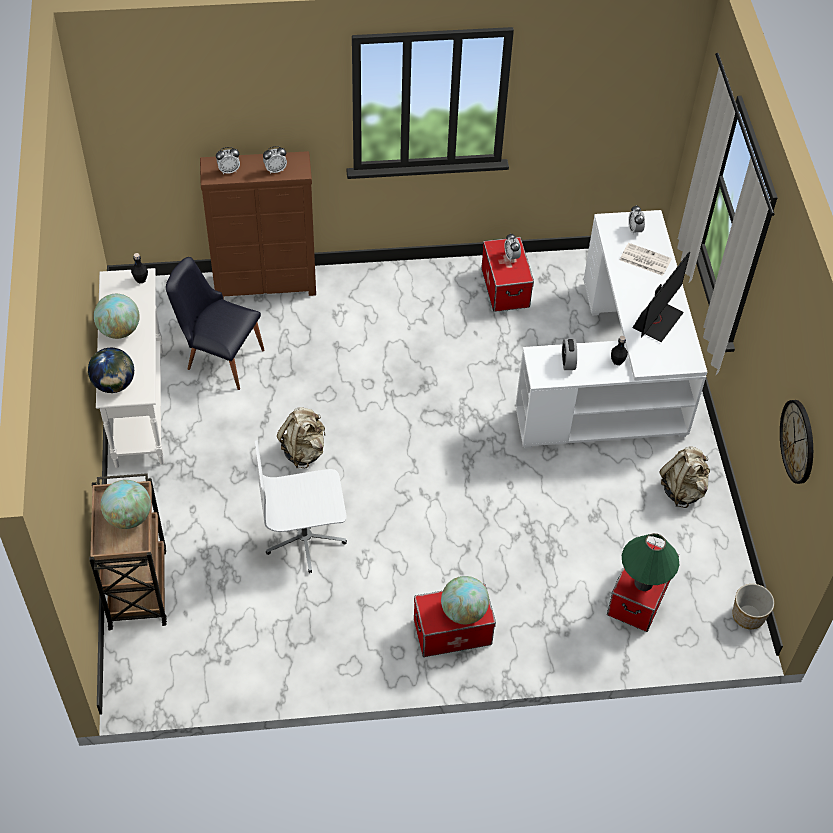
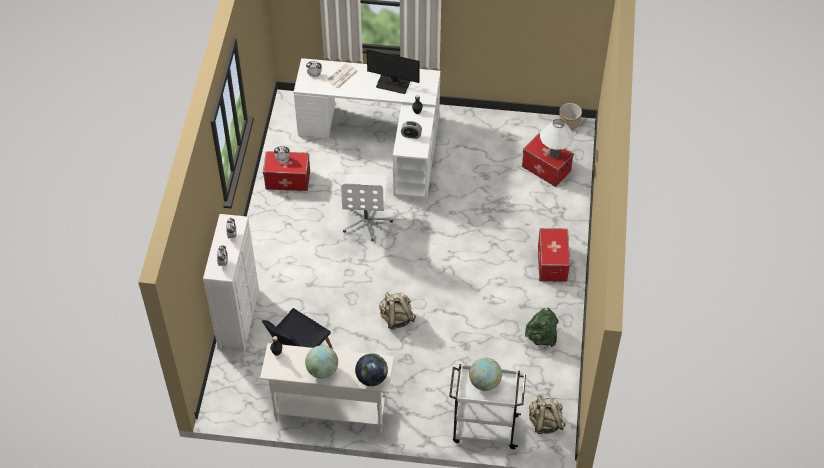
camera: 75 degrees left, 0 degrees up
(137, 586) = (483, 429): brown cart -> white cart
(266, 286) = (239, 318): brown dresser -> white dresser
(305, 538) = (467, 328): white office chair -> white office chair (366, 220)
(311, 637) = (541, 337): none -> green backpack
(464, 612) = (557, 242): globe -> none
(643, 583) = (554, 153): green table lamp -> white table lamp
(657, 320) = (393, 83): monitor -> monitor turned 150 degrees clockwise
(683, 490) = (476, 129): beige backpack -> beige backpack (545, 422)
(798, 441) = (544, 23): wall clock -> none

